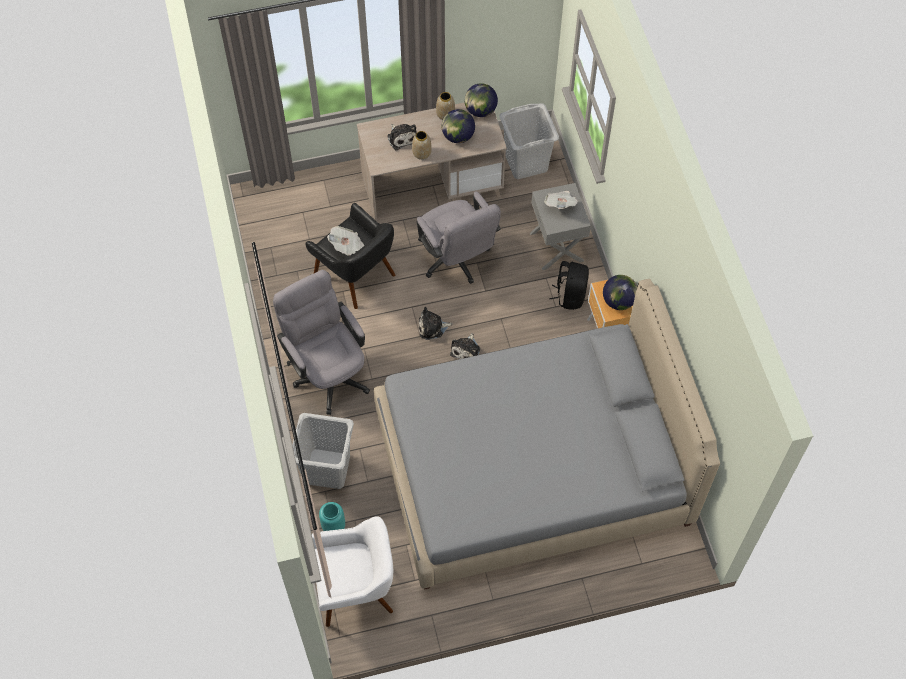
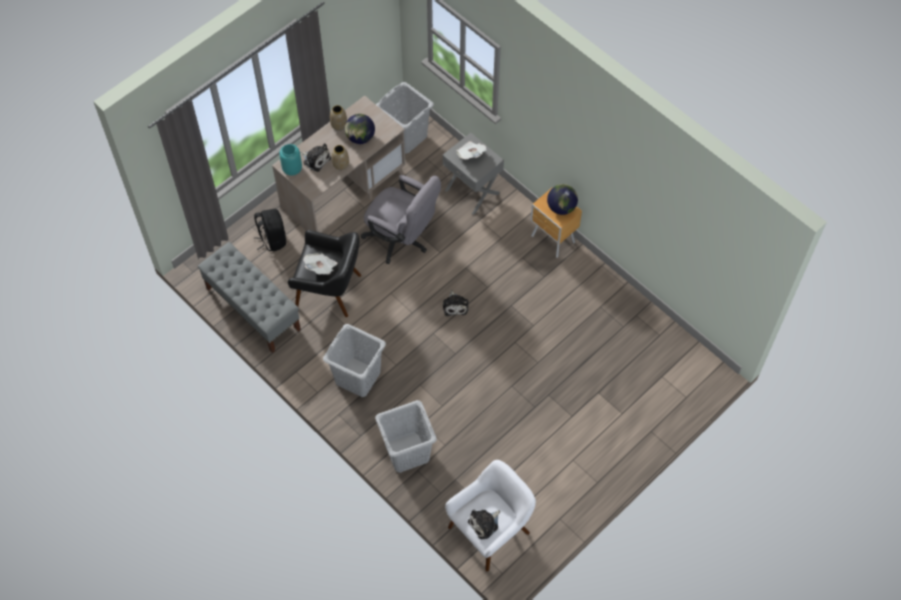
camera: 30 degrees left, 0 degrees up
(274, 257) = (253, 309): none -> grey bench
(328, 371) = (357, 377): grey office chair -> grey laundry basket
(334, 526) = (442, 493): turquoise vase -> turquoise vase (292, 169)
(432, 327) = (417, 301): plush toy -> plush toy (485, 524)
(480, 110) = (364, 109): globe -> none
(532, 468) = (562, 369): grey bed -> none
(570, 295) = (506, 224): black backpack -> black backpack (272, 239)

